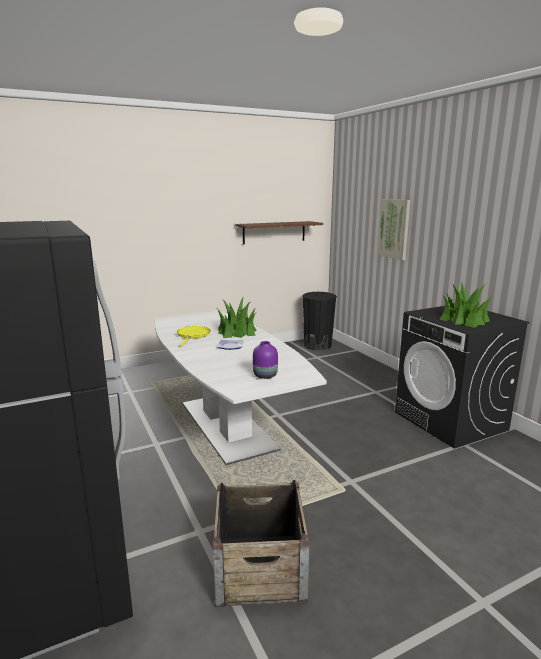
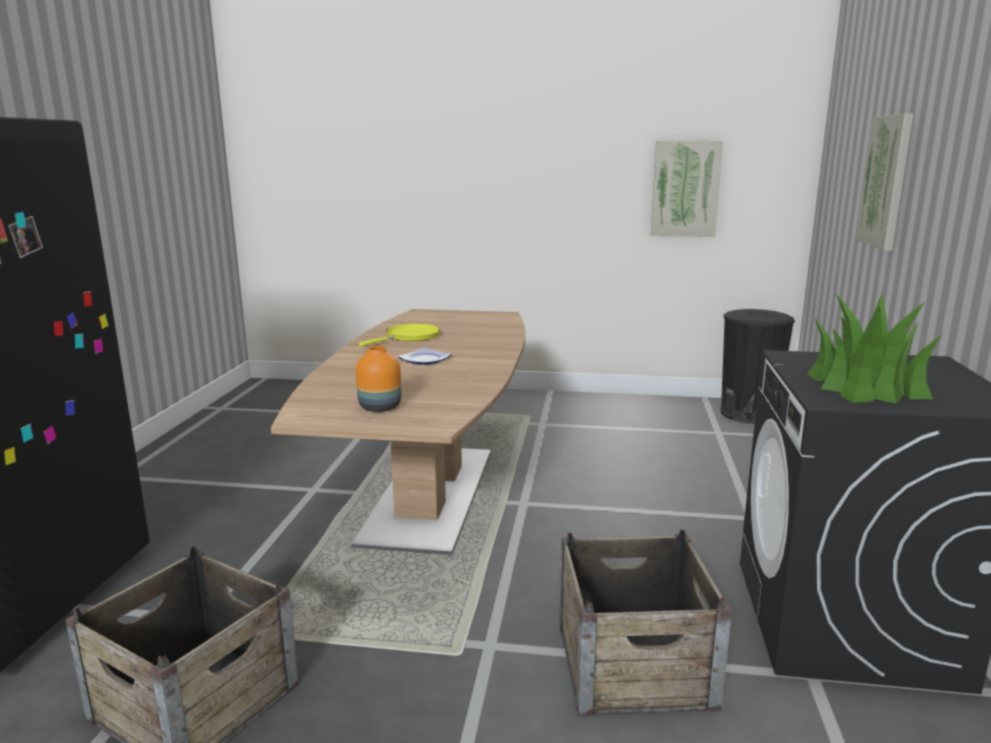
camera: 35 degrees right, 0 degrees up
(226, 425) = (430, 493): white dining table -> brown dining table
(237, 332) = (477, 343): potted plant -> none
(265, 376) = (379, 408): purple vase -> orange vase
(274, 232) = (685, 189): brown shelf -> picture
(409, 465) = (634, 664): none -> crate

